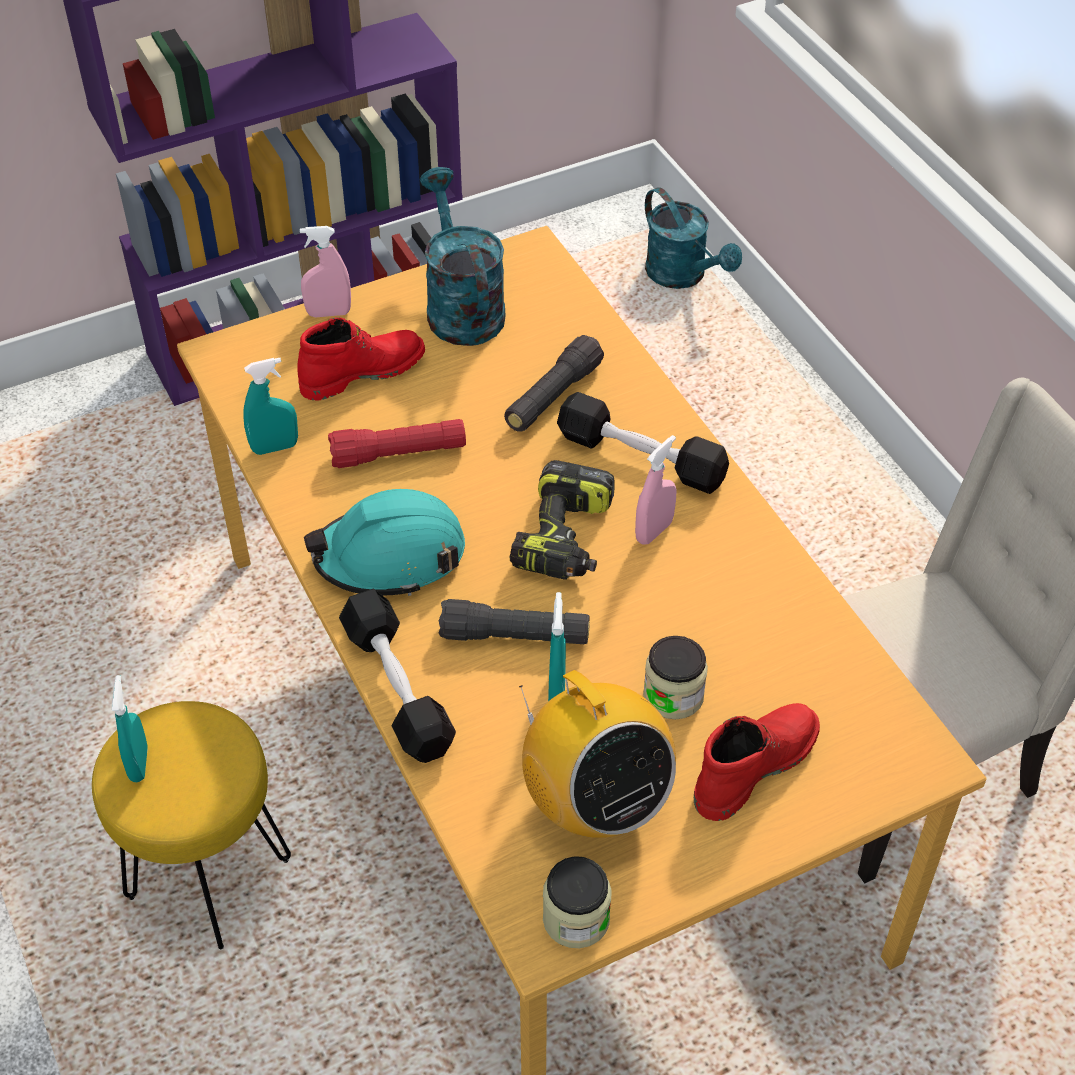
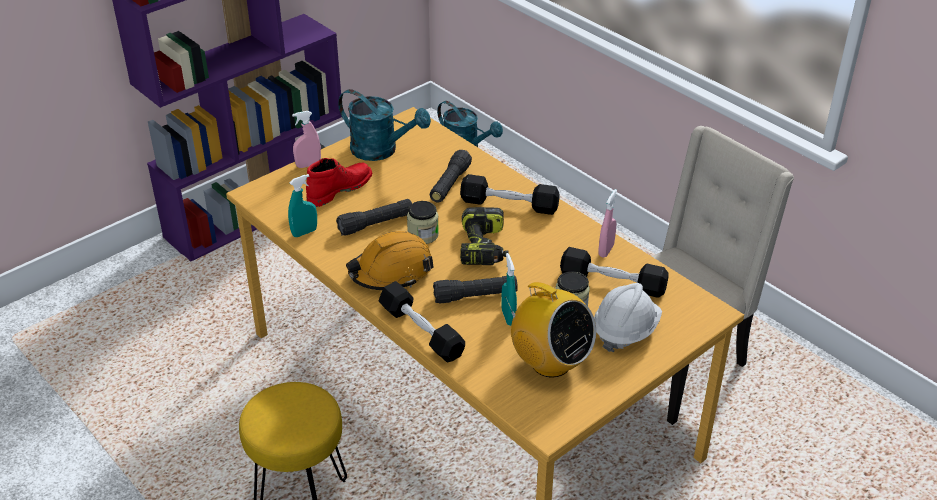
camera: 15 degrees left, 10 degrees down
(139, 764) = (267, 418): turquoise spray bottle -> none
(390, 556) = (391, 272): turquoise hard hat -> orange hard hat
(398, 454) = (376, 224): red flashlight -> black flashlight
(461, 306) = (381, 150): turquoise watering can -> turquoise watering can turned 150 degrees clockwise
(576, 919) = (561, 416): jar -> jar (423, 235)
(654, 531) = (530, 236): pink spray bottle -> pink spray bottle (606, 250)
(753, 765) = (625, 330): red boot -> white hard hat
(766, 658) = (612, 282): none -> black dumbbell

